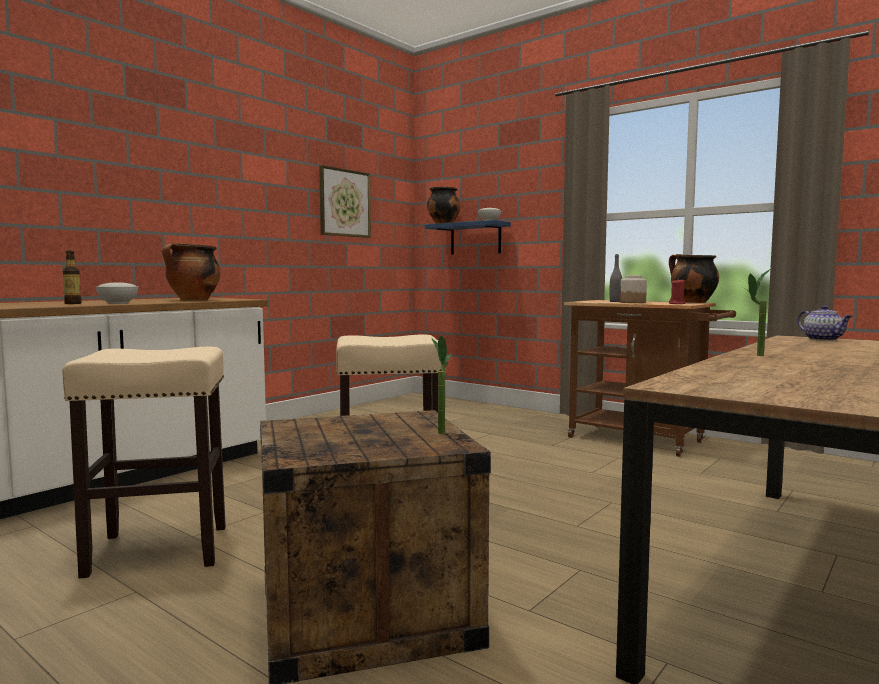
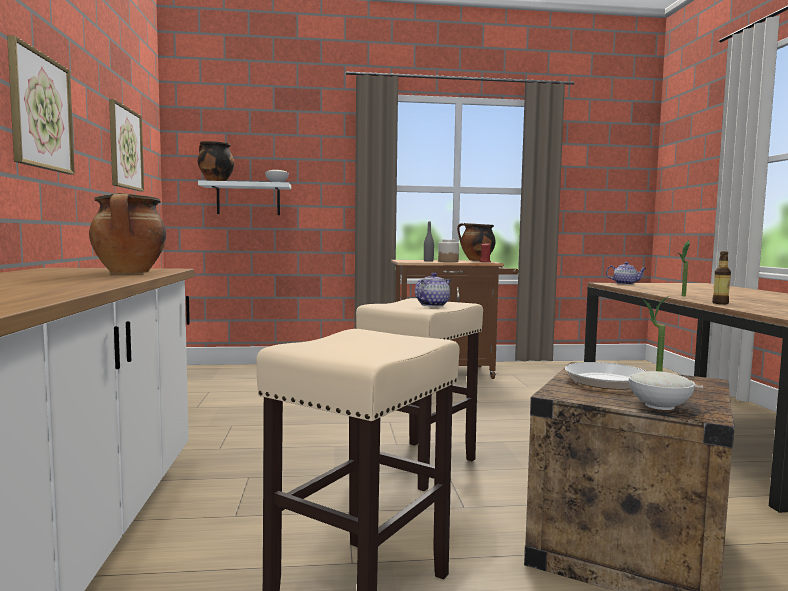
camera: 45 degrees left, 0 degrees up
(73, 303) = (40, 286): bottle -> bottle (720, 303)
(118, 303) = (101, 282): white bowl -> white bowl (658, 405)
(219, 187) = (40, 112): none -> picture
(366, 427) = (612, 382): none -> frying pan
(391, 340) = (432, 305): none -> teapot
(475, 239) = (248, 199): blue shelf -> white shelf

